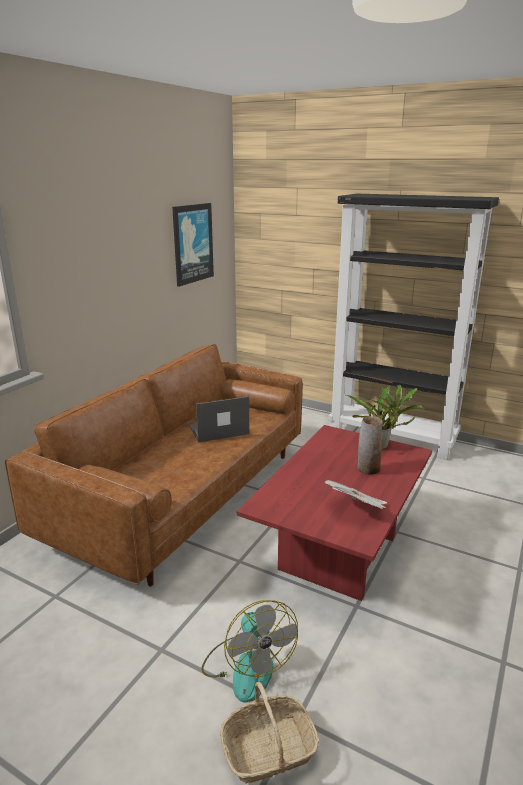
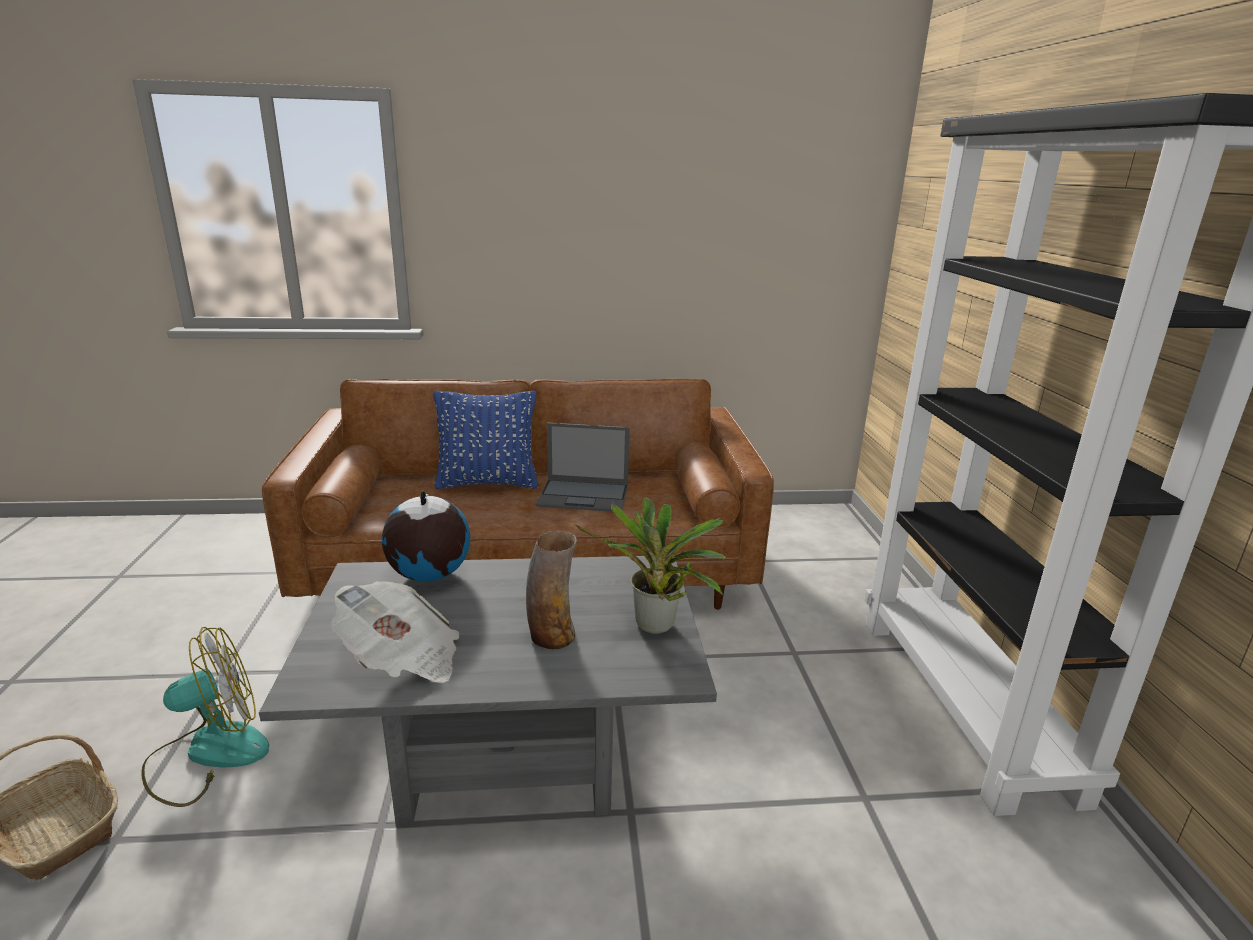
camera: 55 degrees right, 0 degrees up
(159, 451) = (488, 483): none -> blue pillow
(192, 243) = (764, 216): picture -> none
(218, 430) = (584, 496): laptop -> laptop turned 150 degrees clockwise
(247, 666) = (208, 754): fan -> fan turned 150 degrees counterclockwise
(282, 486) = (429, 576): none -> globe
(338, 552) = (509, 756): red coffee table -> grey coffee table

